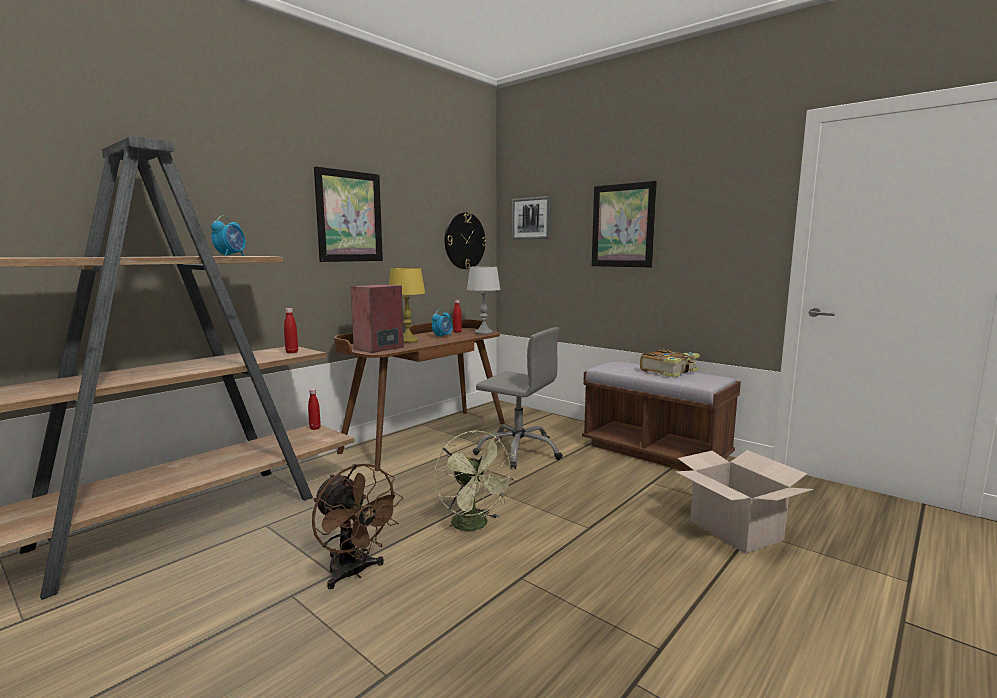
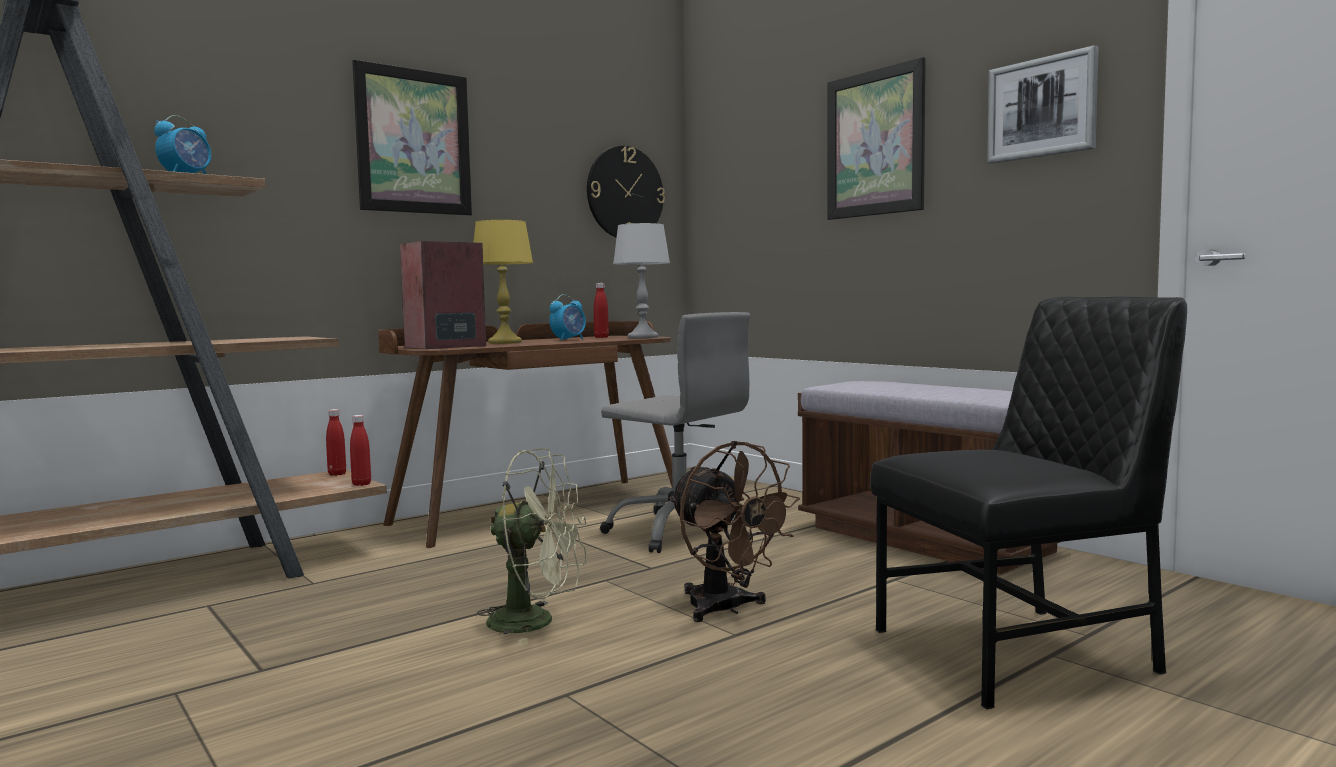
camera: 10 degrees right, 5 degrees down
(292, 352) = (287, 338): red bottle -> red bottle (361, 484)
(354, 573) = (293, 671): brown fan -> brown fan (726, 609)
(475, 526) = (536, 622): green fan -> green fan turned 60 degrees counterclockwise
(531, 218) = (736, 152): picture -> picture (1042, 108)
(670, 371) = (949, 387): book -> none
(736, 530) = (1019, 652): cardboard box -> black chair

